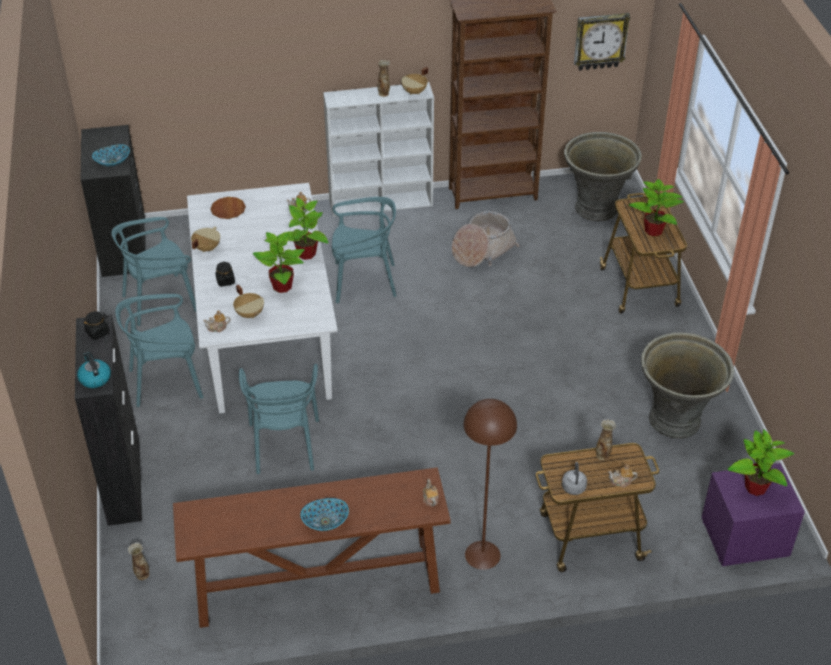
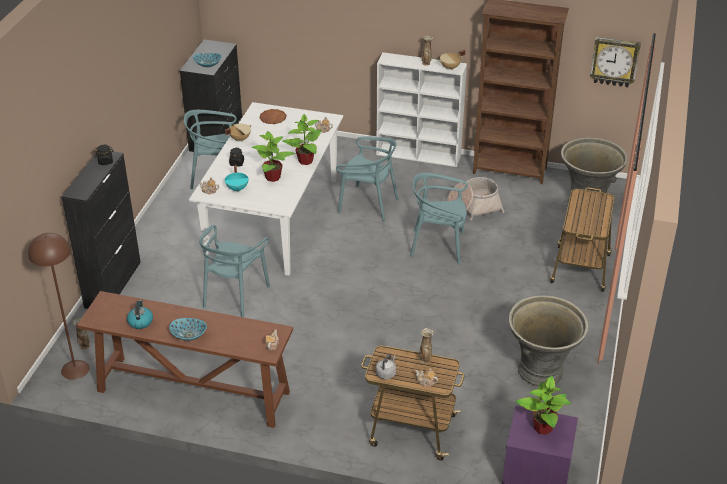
camera: 25 degrees right, 5 degrees down
(94, 378) = (82, 188): kettle -> kettle (140, 321)
(167, 381) = (185, 230): turquoise chair -> turquoise chair (438, 246)
(250, 314) = (237, 188): beige cooking pot -> turquoise cooking pot
(482, 554) = (323, 414): brown floor lamp -> brown floor lamp (75, 369)
(654, 231) = (588, 218): potted plant -> none

